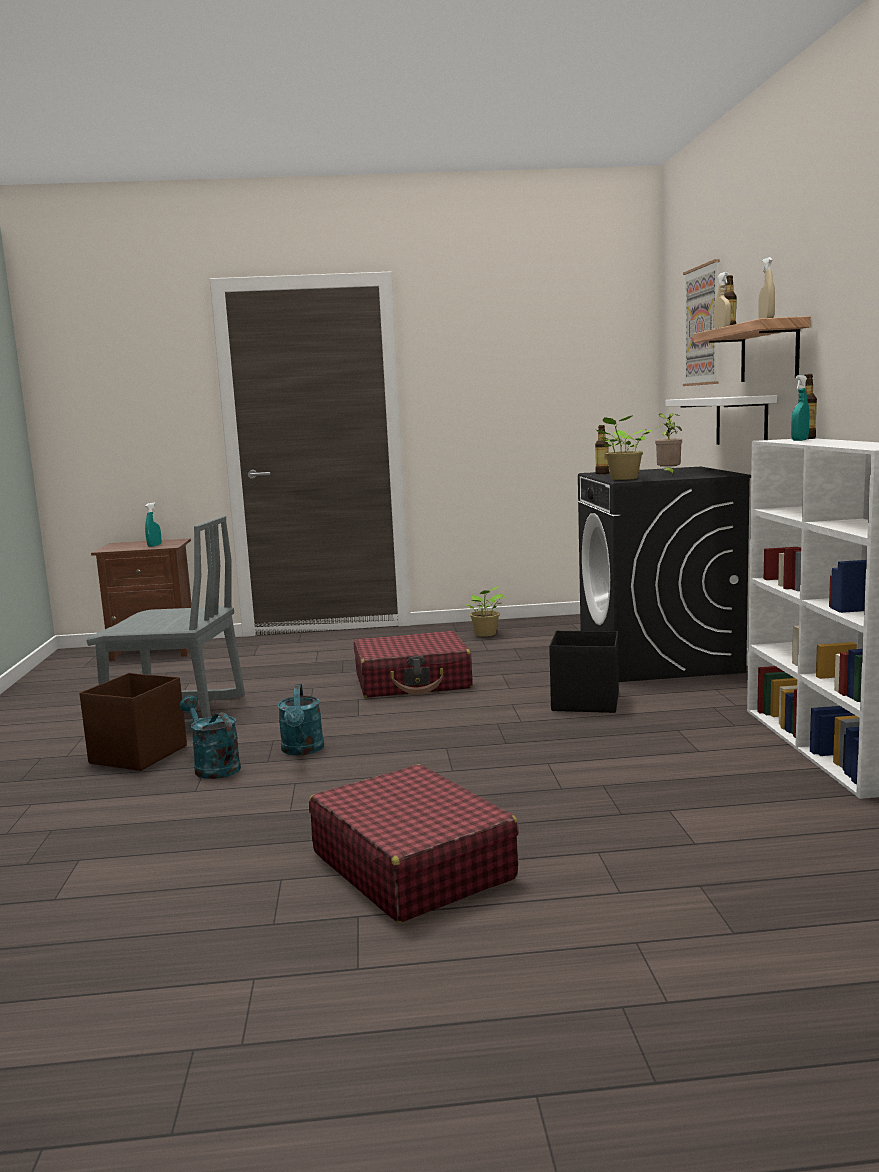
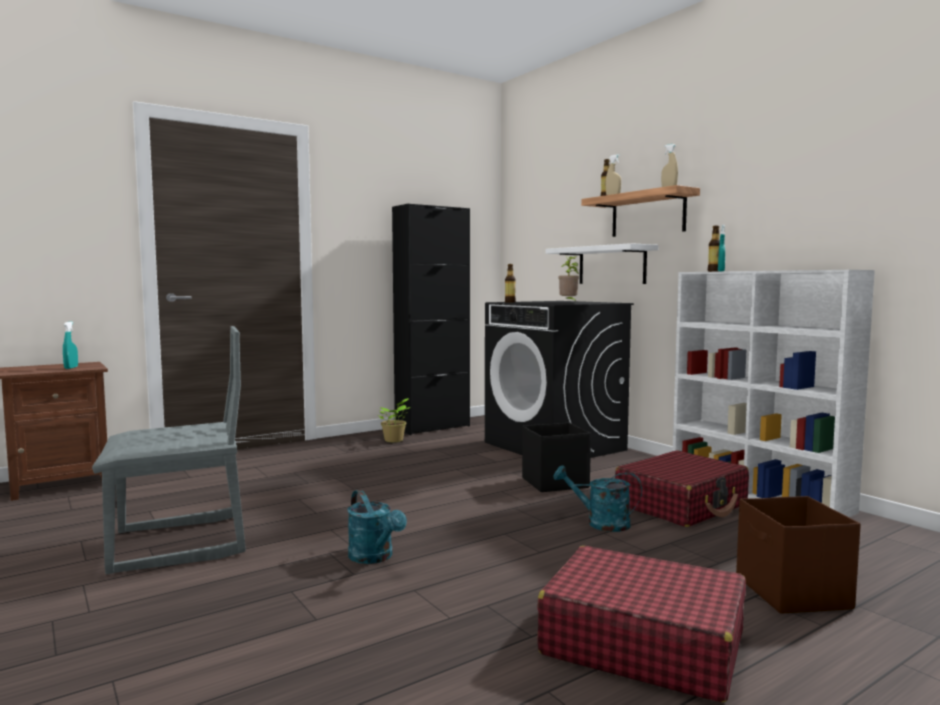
camera: 30 degrees left, 5 degrees down
(137, 755) = (188, 594): brown storage box -> brown storage box (792, 593)
(213, 766) = (300, 590): turquoise watering can -> turquoise watering can (600, 523)
(413, 682) = (389, 483): red suitcase -> red suitcase (682, 505)
(550, 622) = (432, 427): none -> black cabinet
(623, 479) = (548, 303): potted plant -> none
(702, 326) = (559, 198): picture -> none

